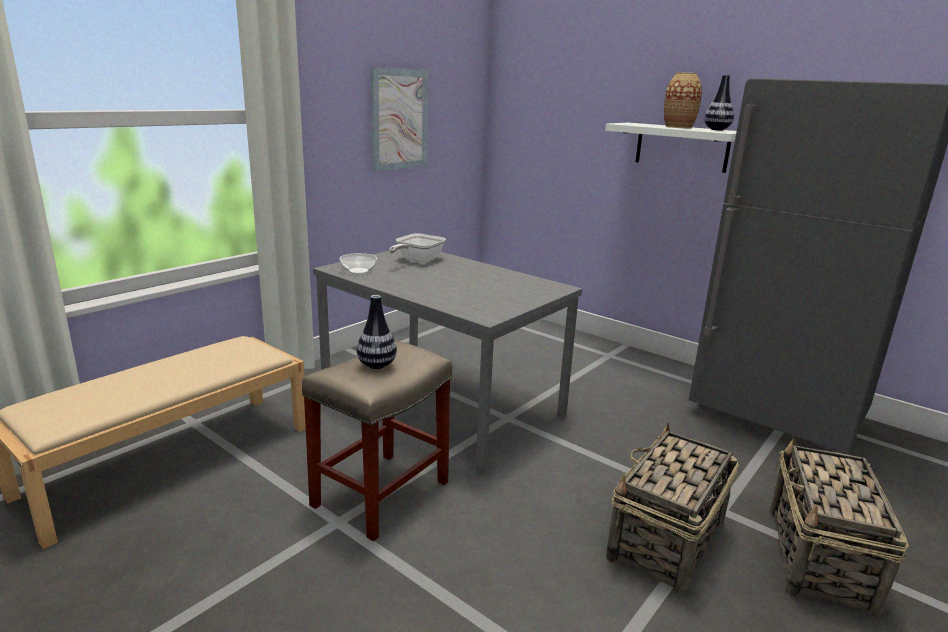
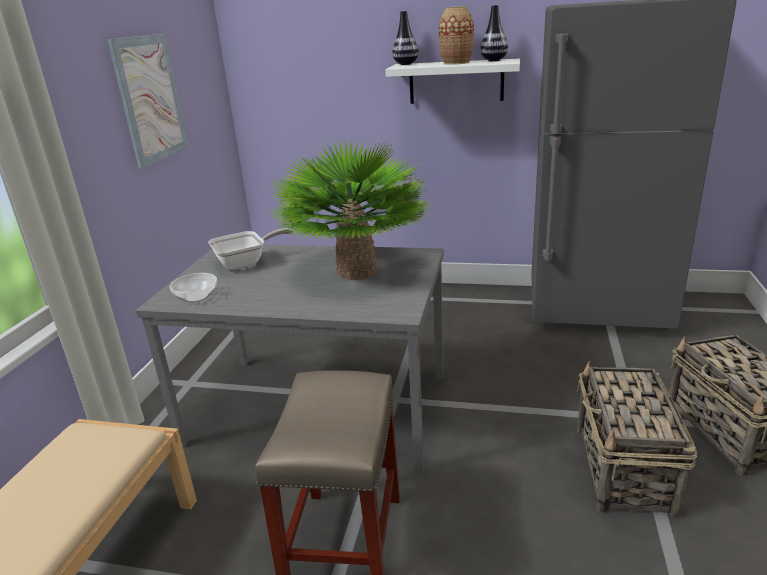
camera: 25 degrees left, 5 degrees up
(377, 365) = (328, 413): vase -> vase (406, 64)
(417, 260) = (246, 263): frying pan -> frying pan turned 120 degrees counterclockwise
(490, 285) = (357, 271): none -> potted plant

